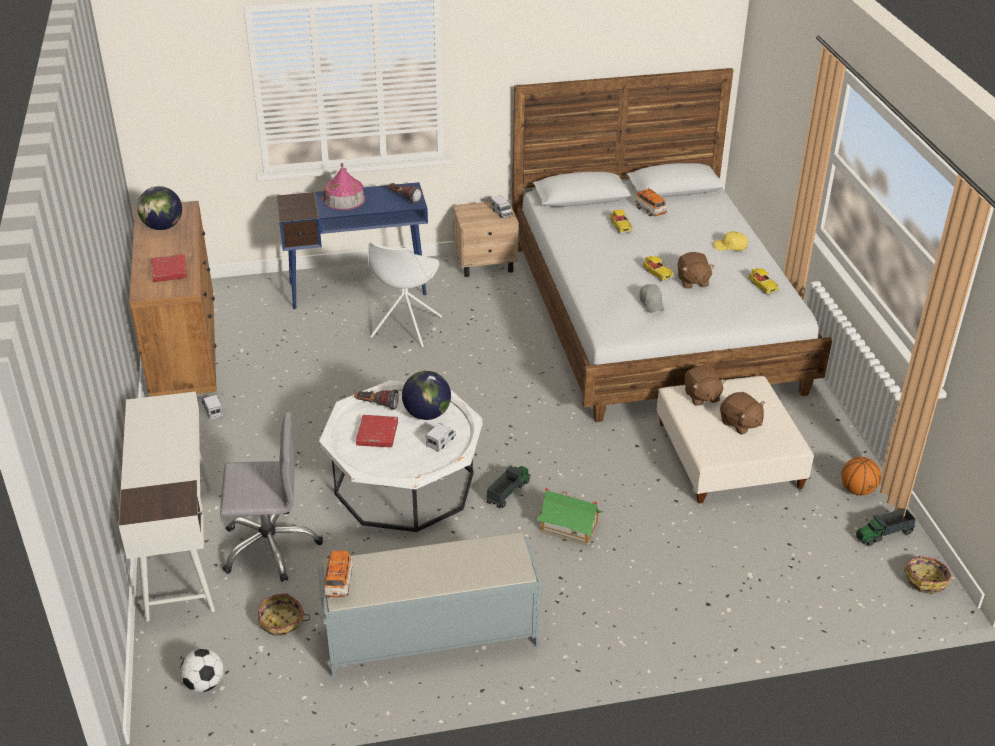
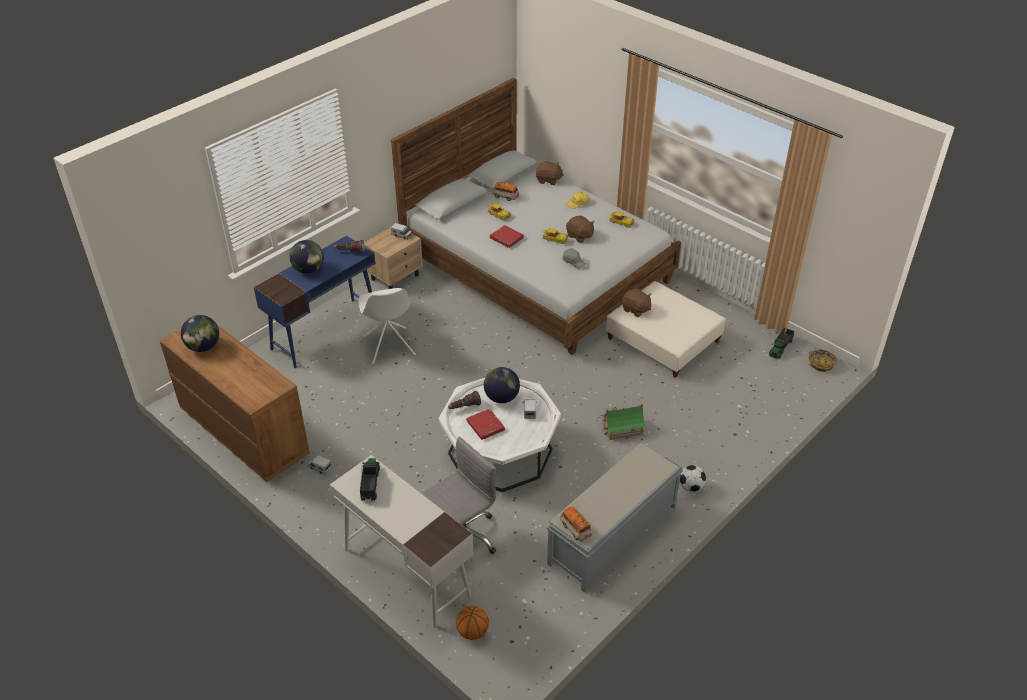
camera: 35 degrees left, 5 degrees up
(169, 271) = (251, 378): red book -> red book (506, 238)
(204, 684) = (514, 642): football -> football (690, 487)
(282, 622) = (519, 578): basket -> none
(344, 199) = (309, 270): toy house -> globe
(508, 492) = (566, 425): toy truck -> toy truck (370, 483)
(740, 423) = (672, 317): brown plush toy -> brown plush toy (548, 180)
(857, 490) = (745, 328): basketball -> basketball (472, 632)

